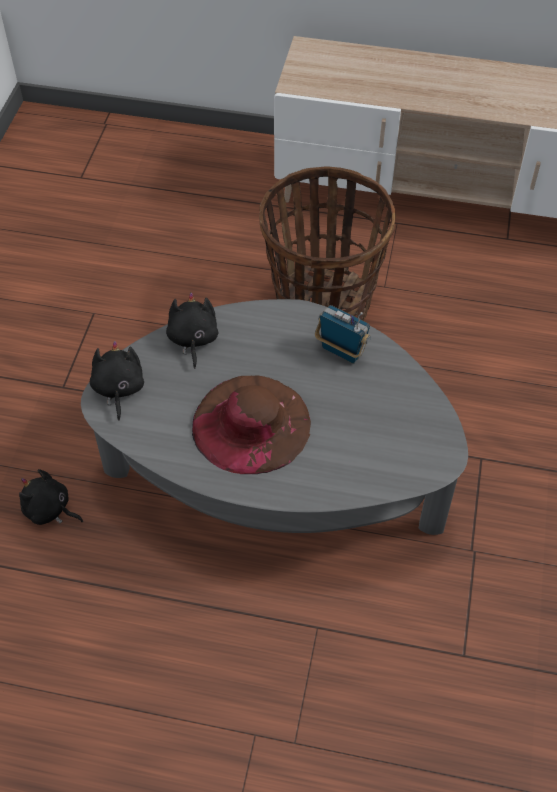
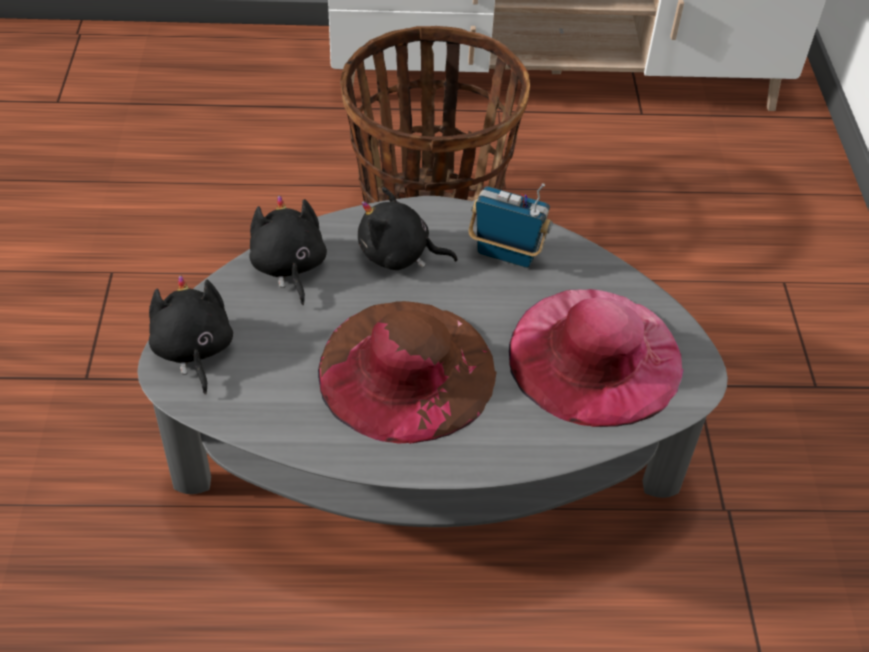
camera: 15 degrees left, 5 degrees down
(49, 510) = (100, 558): black plush toy -> black plush toy (398, 255)
(380, 434) = (595, 356): none -> pink hat

